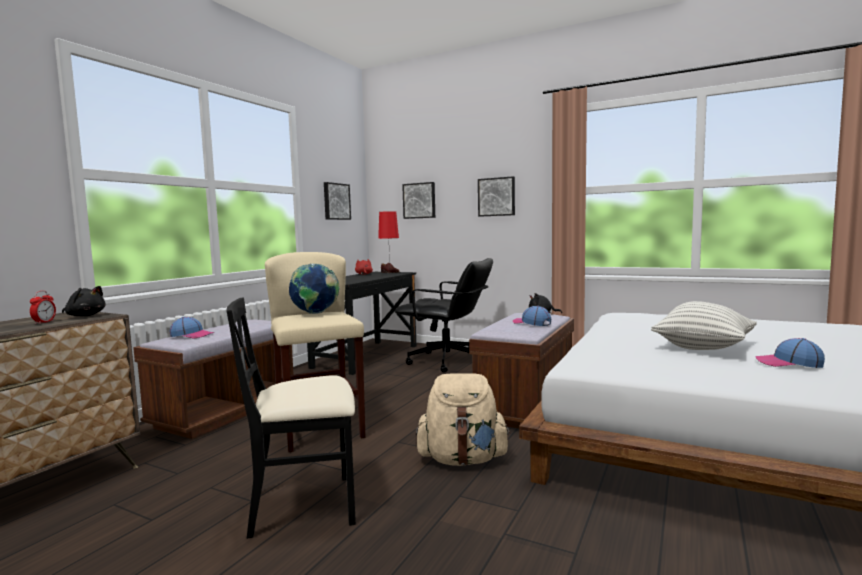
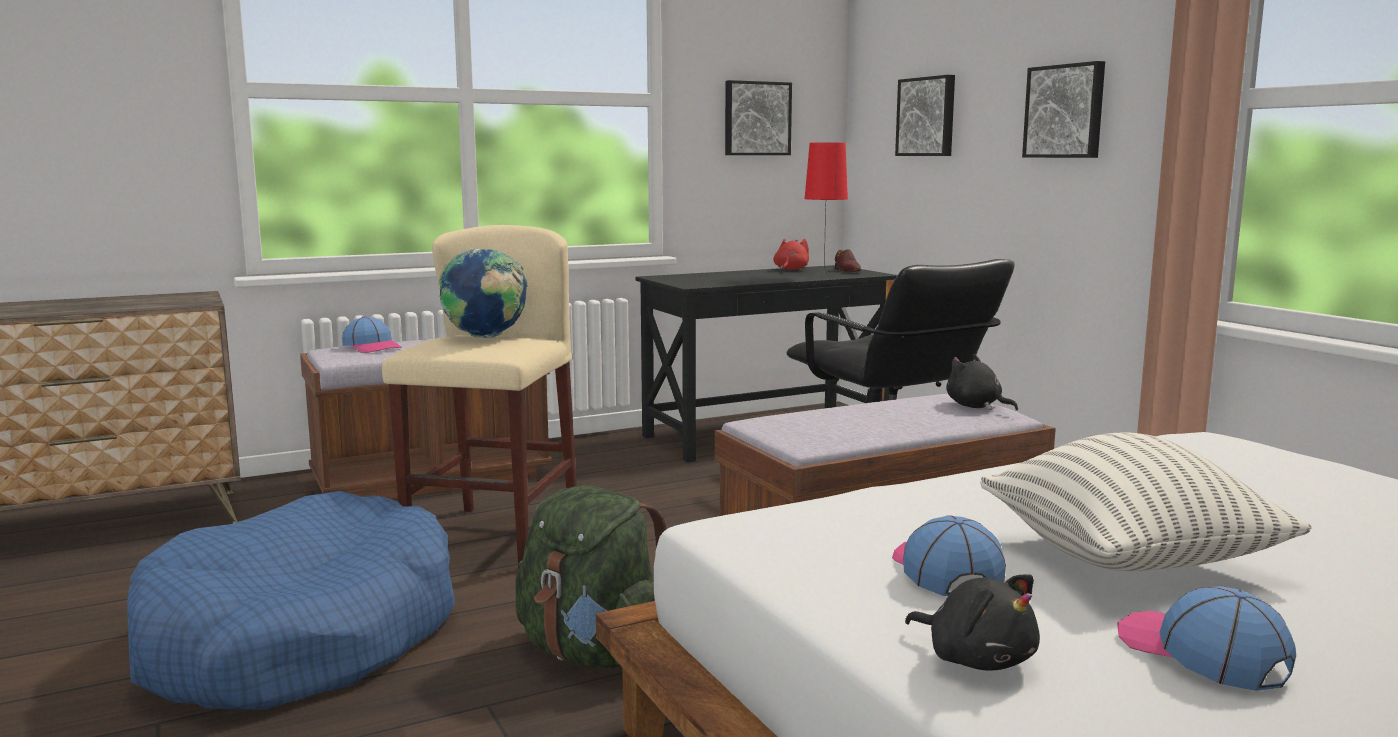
camera: 35 degrees right, 5 degrees up
(44, 322) = (128, 304): alarm clock -> none
(85, 316) = (186, 300): black plush toy -> black plush toy (976, 659)
(304, 505) = (301, 638): black chair -> blue dog bed
(462, 459) = (593, 653): beige backpack -> green backpack
(531, 323) = (889, 420): cap -> cap (945, 570)

